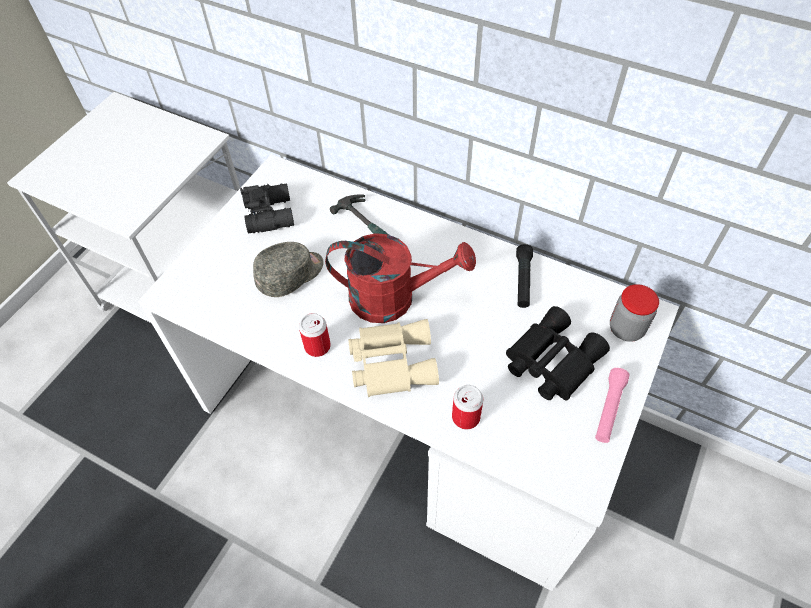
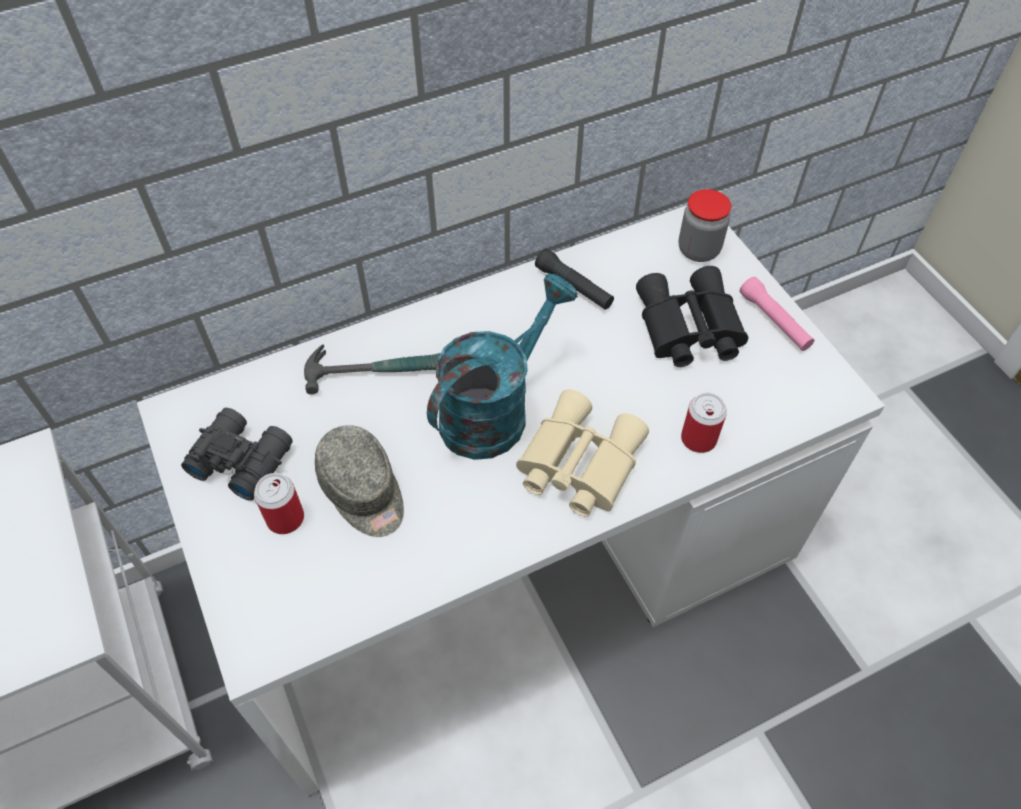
camera: 55 degrees left, 0 degrees up
(291, 275) = (363, 492): grey cap -> grey cap turned 150 degrees clockwise
(317, 346) = (495, 523): can -> can (285, 518)
(394, 298) = (494, 409): red watering can -> turquoise watering can

